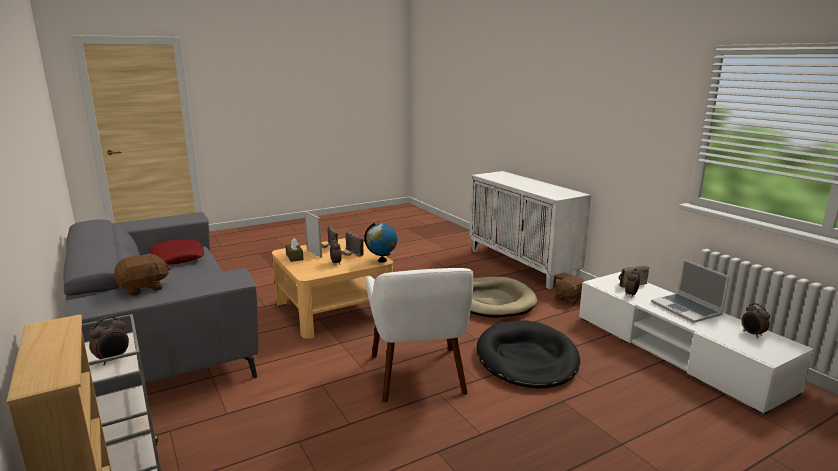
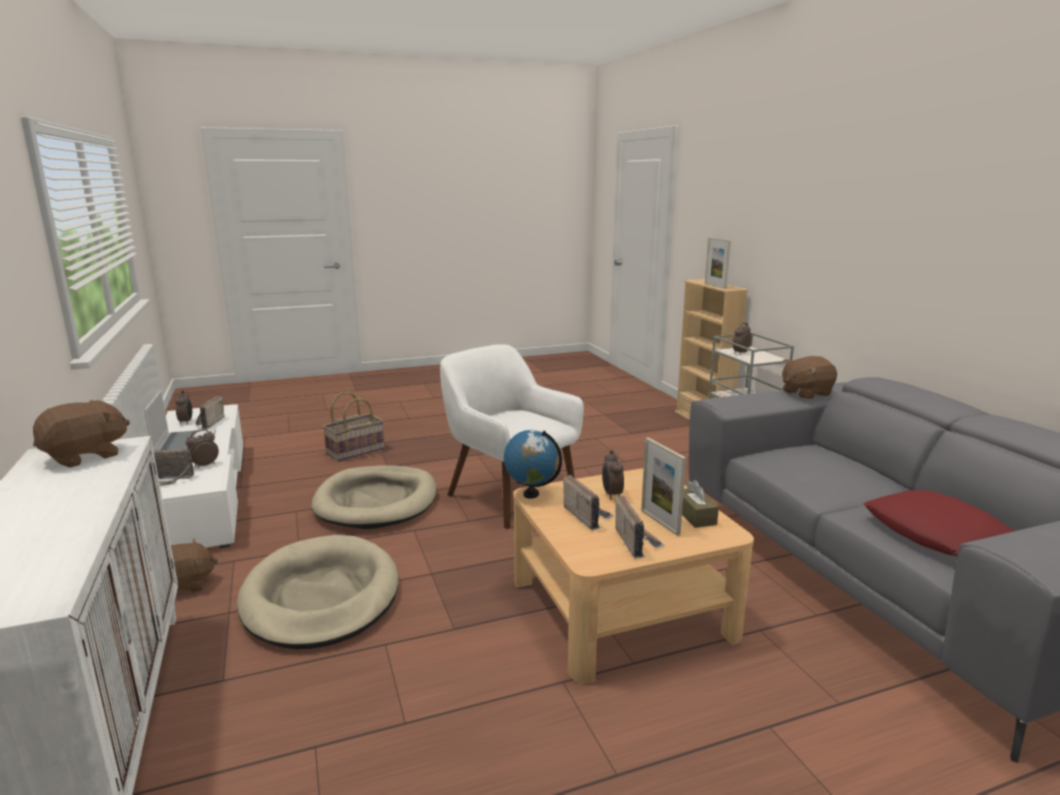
camera: 170 degrees left, 0 degrees up
(69, 334) = (715, 286): none -> picture frame
(418, 375) = (509, 496): white armchair -> white armchair turned 45 degrees counterclockwise
(527, 358) = (377, 501): black dog bed -> beige dog bed
(559, 193) = (86, 456): none -> brown plush toy
(628, 423) = (355, 451): none -> basket
(727, 333) = (207, 423): none -> radio

